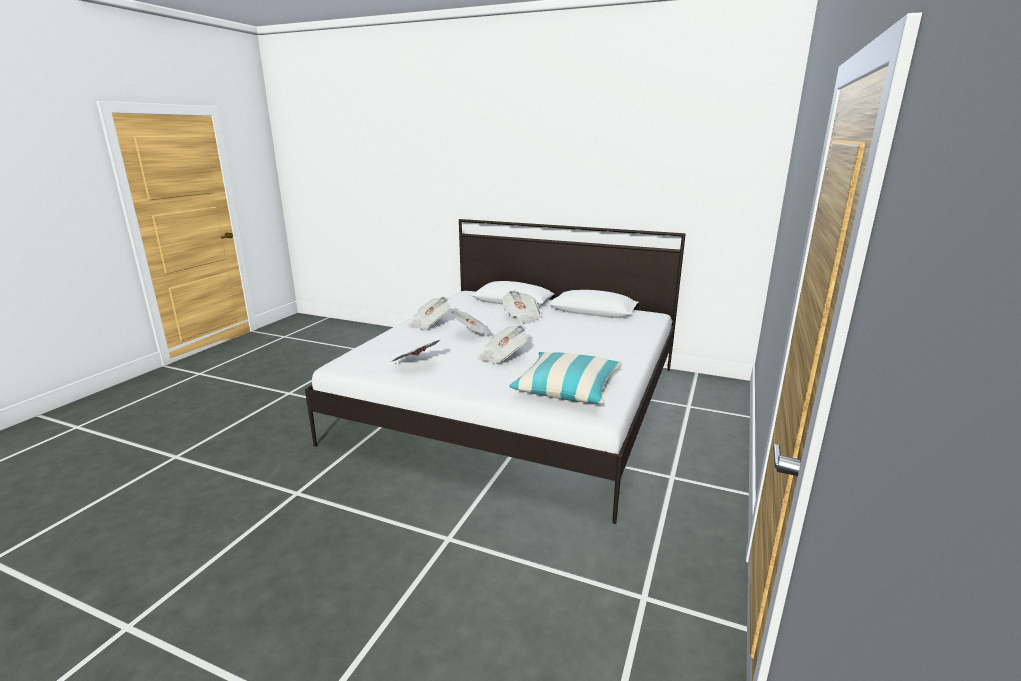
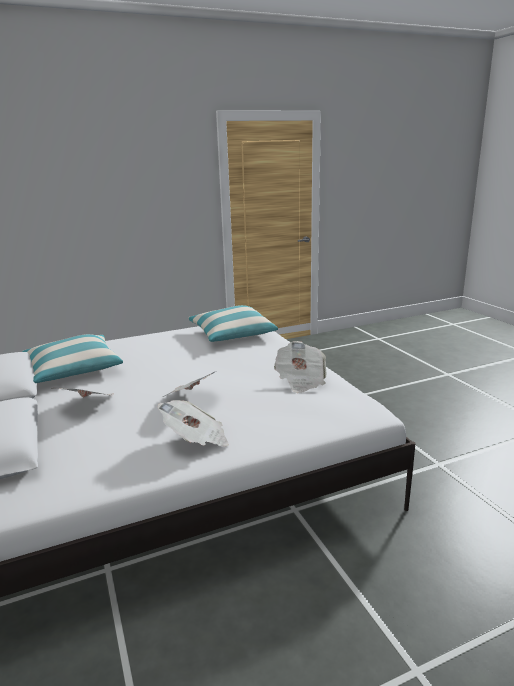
camera: 135 degrees left, 0 degrees up
(502, 356) = (218, 367): newspaper -> none
(592, 325) = (74, 369): none -> pillow

